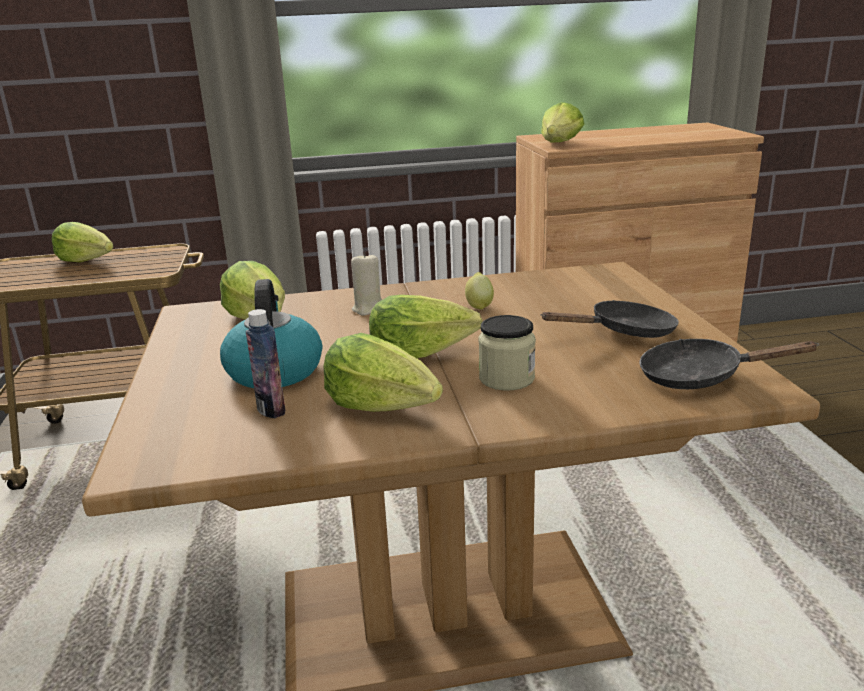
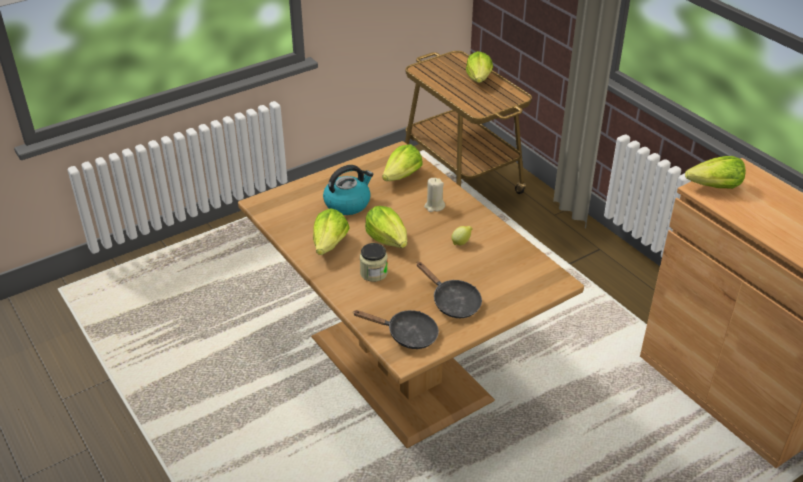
camera: 65 degrees right, 15 degrees up
(271, 410) = (313, 216): bottle -> none
(700, 377) = (407, 335): black frying pan -> black frying pan turned 120 degrees clockwise

